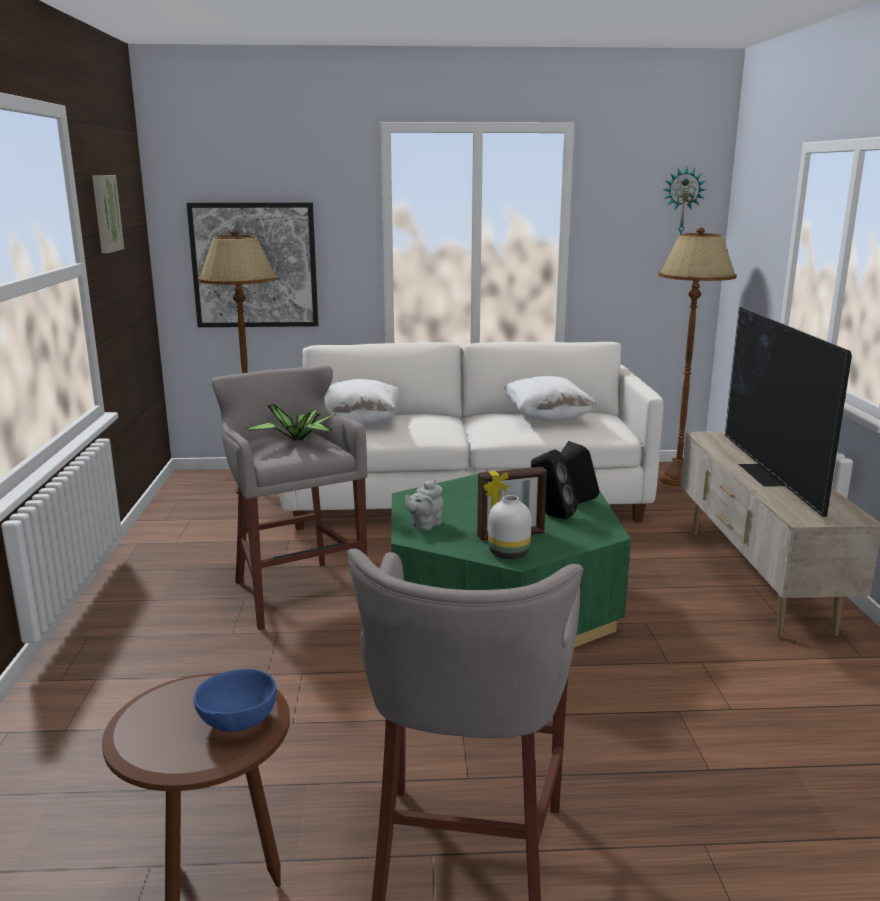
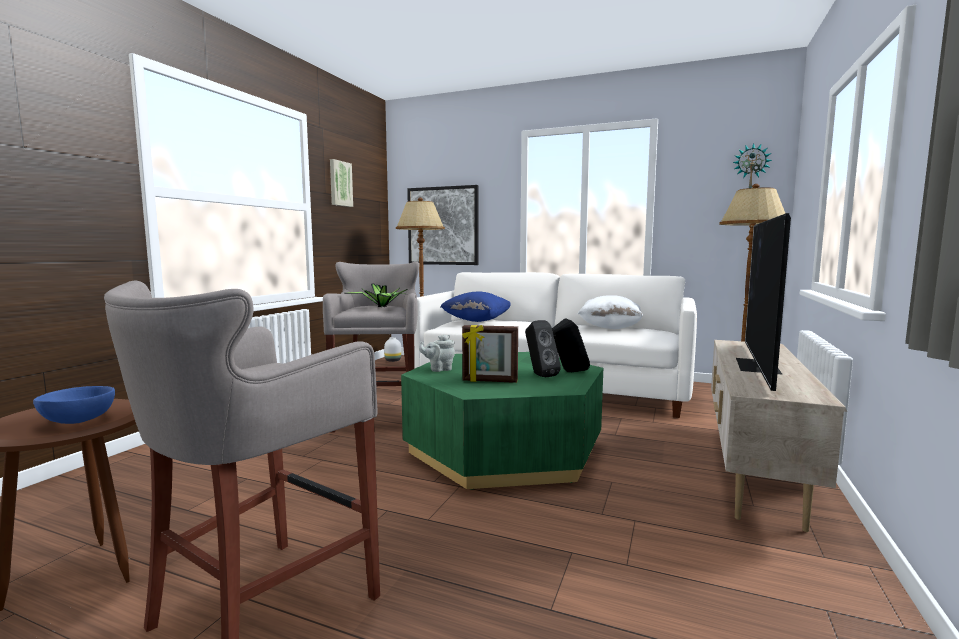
camera: 25 degrees right, 10 degrees down
(361, 422) = (477, 321): white pillow -> blue pillow
(509, 553) = (472, 389): white vase -> white vase (393, 360)

